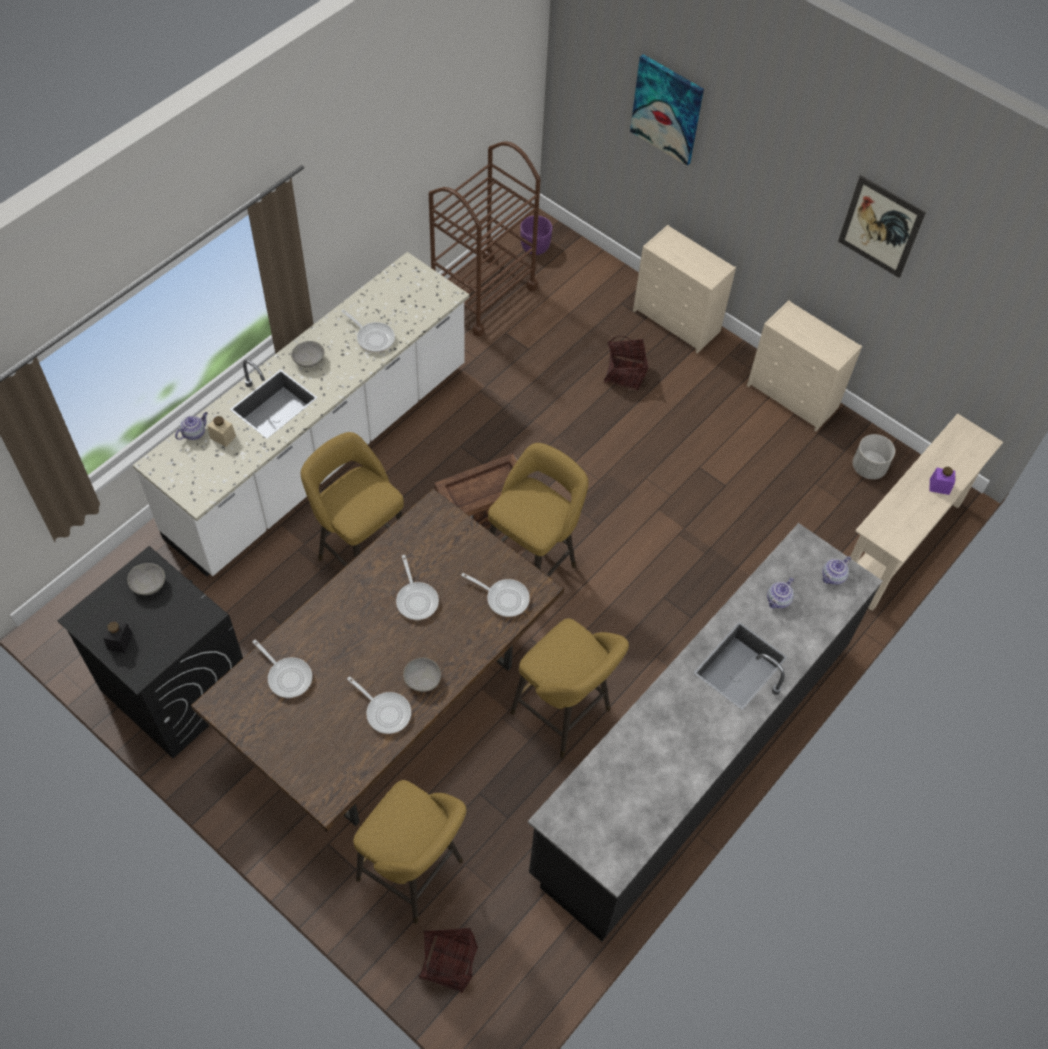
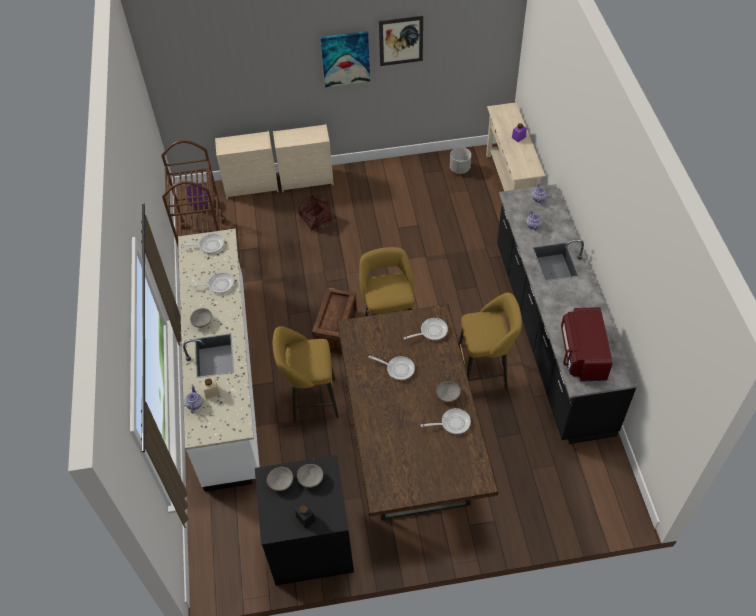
camera: 45 degrees left, 5 degrees down
(174, 611) = (310, 479): none -> grey bowl
(287, 676) = (392, 455): frying pan -> frying pan (209, 245)
(415, 874) = (519, 494): yellow stool -> none
(448, 963) = (579, 511): basket -> none
(610, 794) = (582, 354): none -> red microwave
(667, 109) = (244, 65): picture -> picture (345, 58)
(793, 397) = (395, 168): beige dresser -> beige dresser (252, 186)

